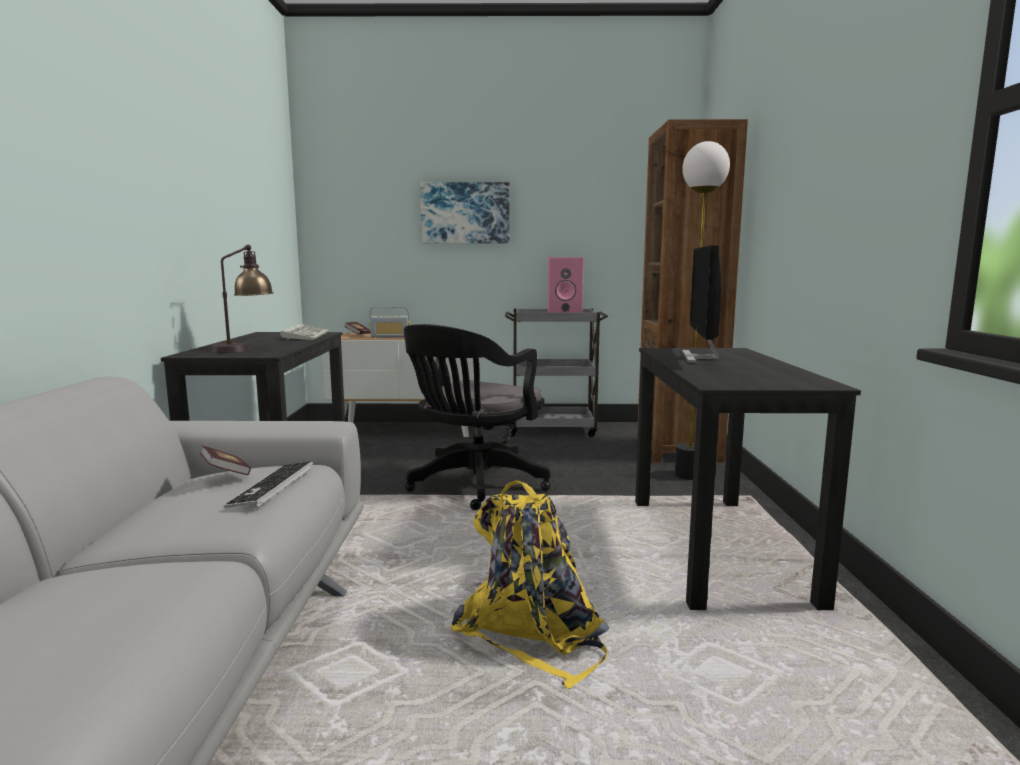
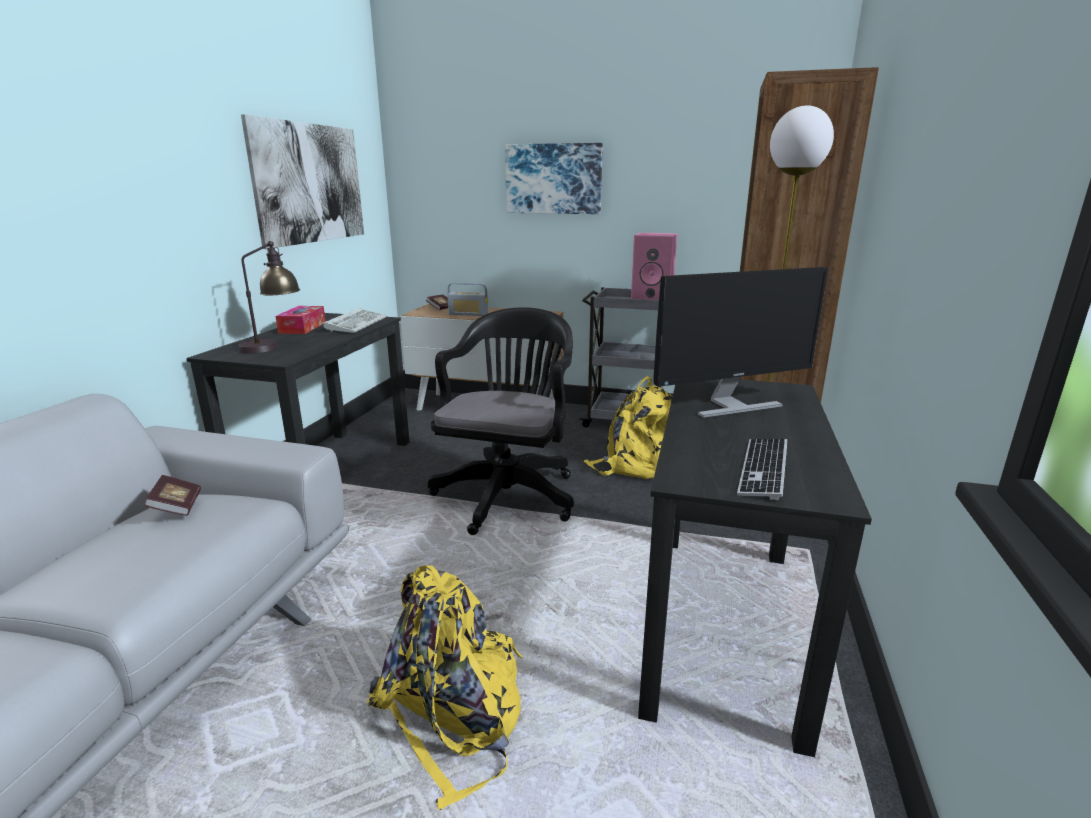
camera: 15 degrees right, 10 degrees up
(247, 206) = (310, 183): none -> picture
(252, 339) = (302, 327): none -> tissue box
(272, 486) = (195, 537): keyboard -> keyboard (763, 469)
(474, 486) = (509, 492): black office chair -> black office chair turned 150 degrees clockwise
(575, 457) = (636, 464): none -> yellow backpack
(701, 357) = (730, 405): monitor -> monitor turned 135 degrees counterclockwise

